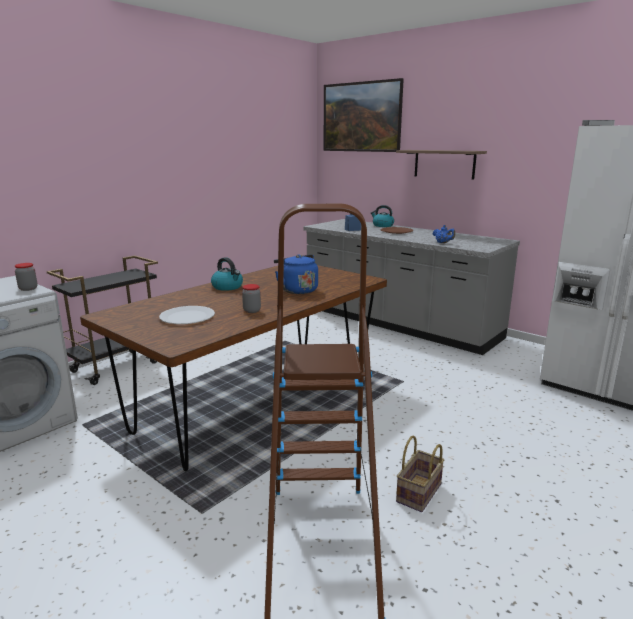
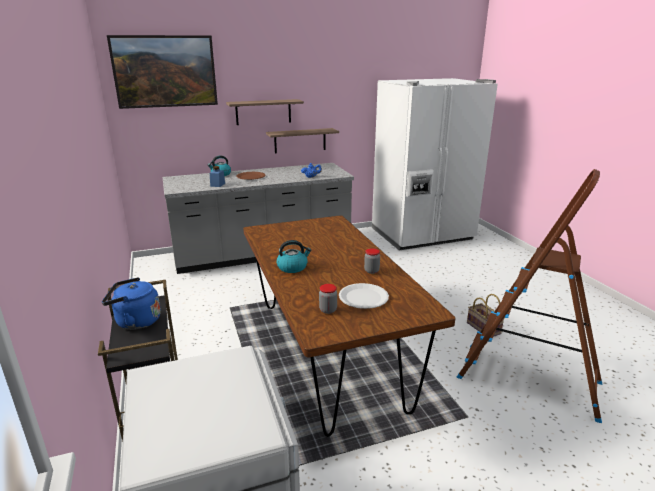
camera: 60 degrees left, 5 degrees up
(28, 289) = (222, 361): jar -> jar (328, 310)
(297, 290) = (335, 246): blue kettle -> blue kettle (135, 321)
(483, 204) = (300, 140): none -> shelf

